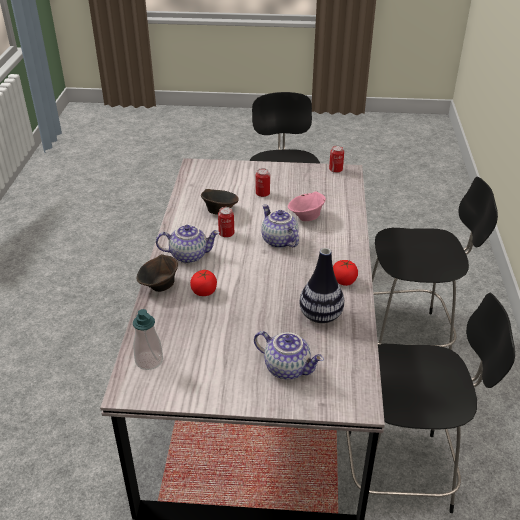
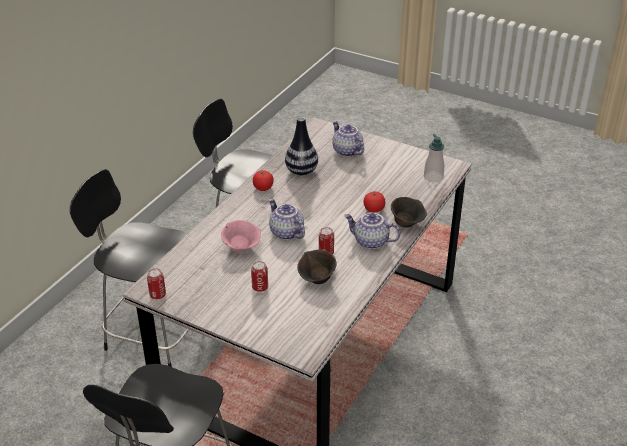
camera: 155 degrees left, 0 degrees up
(278, 241) = (285, 233): teapot -> teapot turned 150 degrees clockwise

